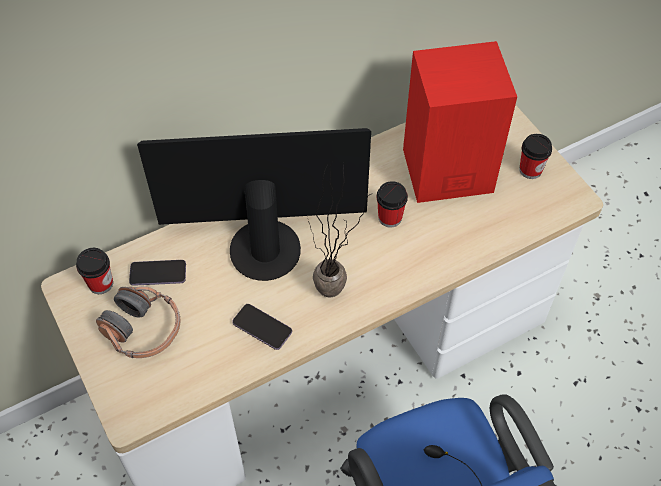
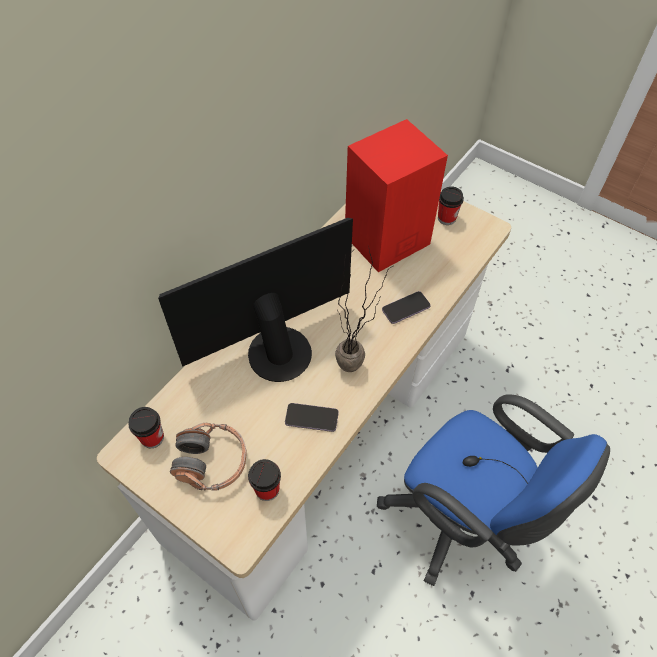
camera: 25 degrees left, 0 degrees up
(158, 274) = (199, 409): phone -> phone (406, 308)
(390, 218) = (364, 291): cup -> cup (267, 489)

